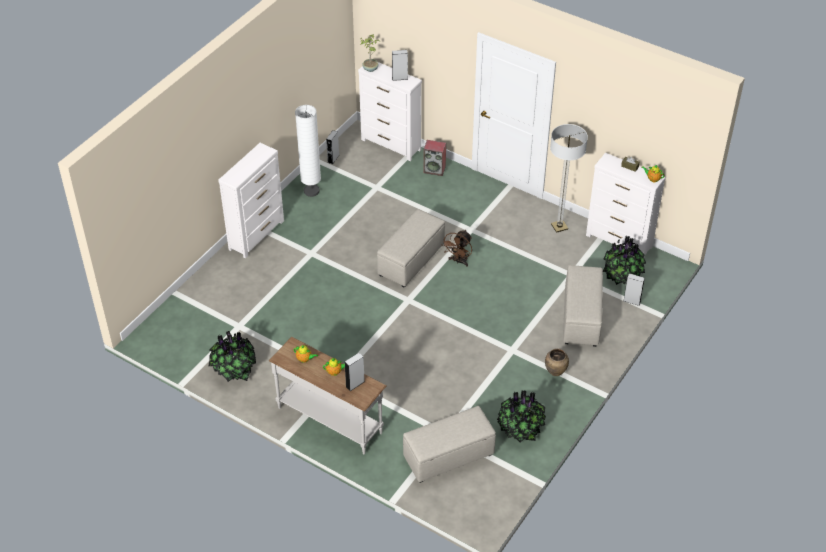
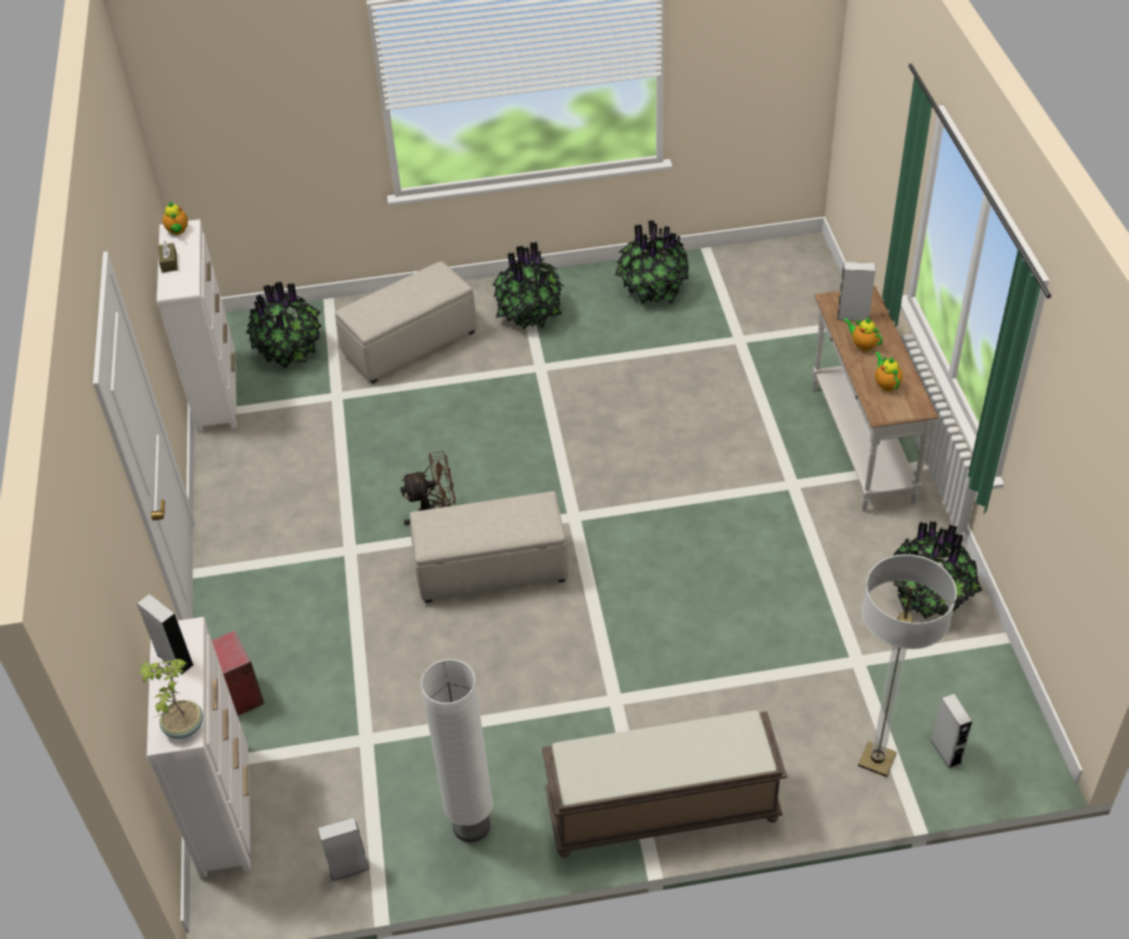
camera: 130 degrees left, 0 degrees up
(257, 235) = (661, 810): white dresser -> brown bench
(448, 456) = (766, 318): beige ottoman -> none
(555, 372) = (530, 314): brown vase -> potted plant
(559, 227) = (243, 463): floor lamp -> floor lamp (877, 760)
(632, 301) = (328, 321): grey speaker -> grey speaker (946, 751)

